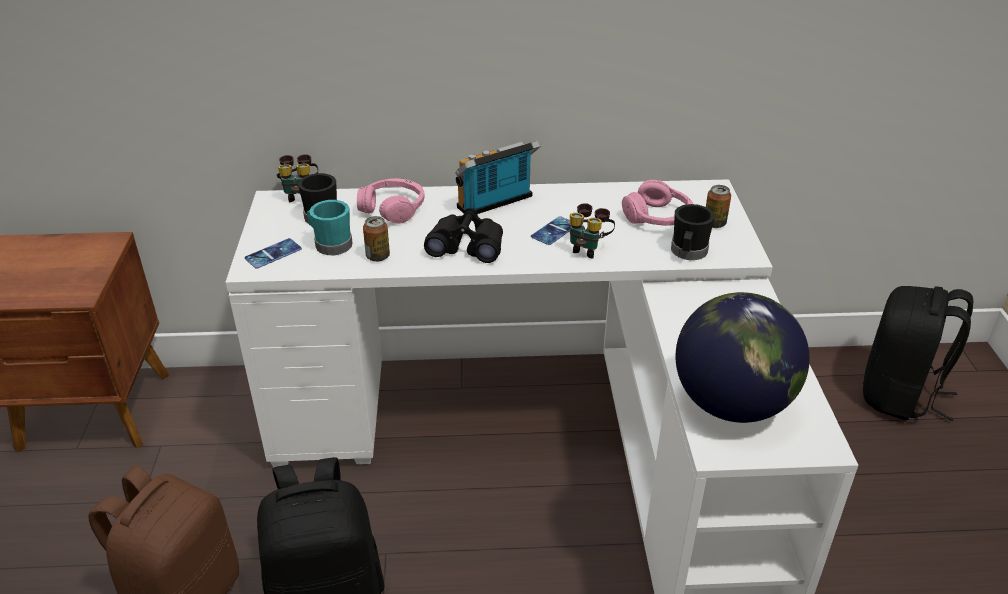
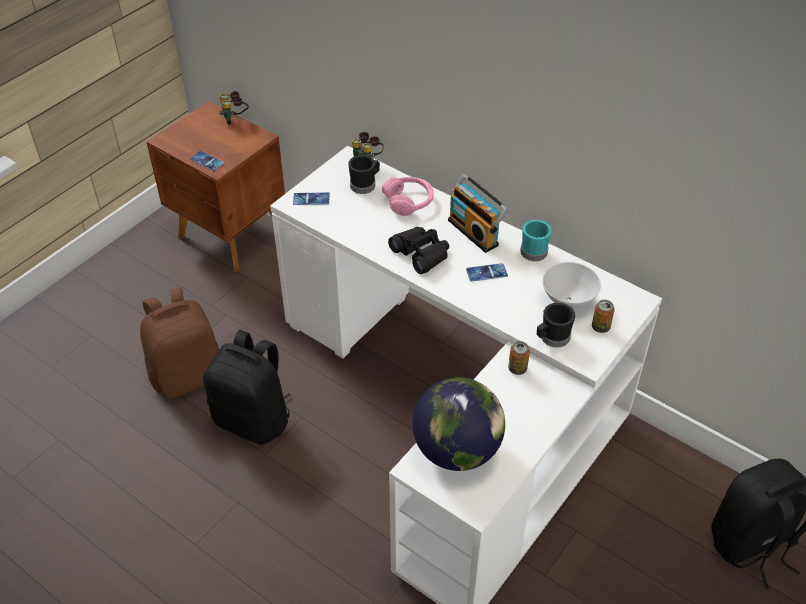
camera: 40 degrees right, 10 degrees up
(56, 294) = (207, 161): none -> phone
(330, 244) = (347, 209): turquoise mug -> turquoise mug (532, 250)
(378, 256) = (363, 233): can -> can (517, 368)
(497, 204) = (475, 232): radio -> radio turned 135 degrees counterclockwise
(588, 248) = (492, 298): binoculars -> binoculars (235, 119)
(658, 217) = (567, 301): pink headphones -> white bowl

